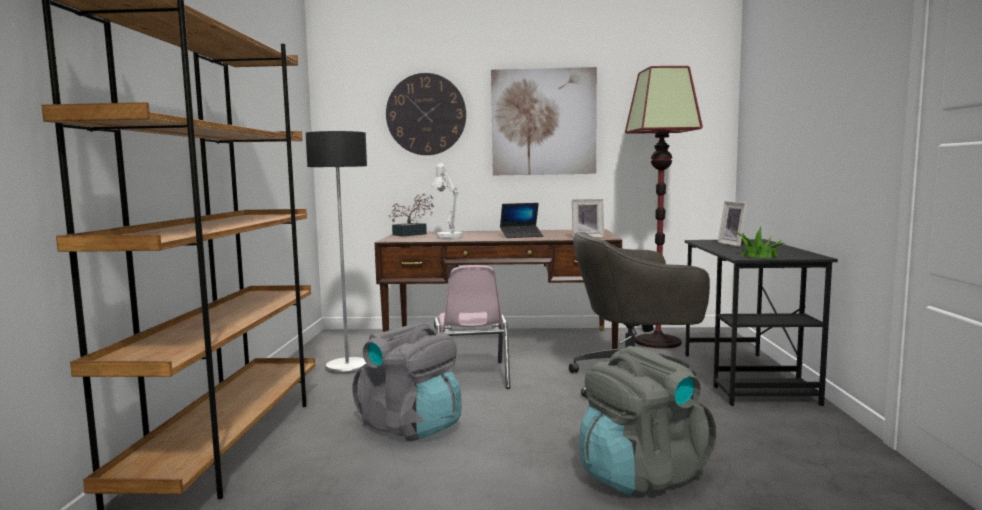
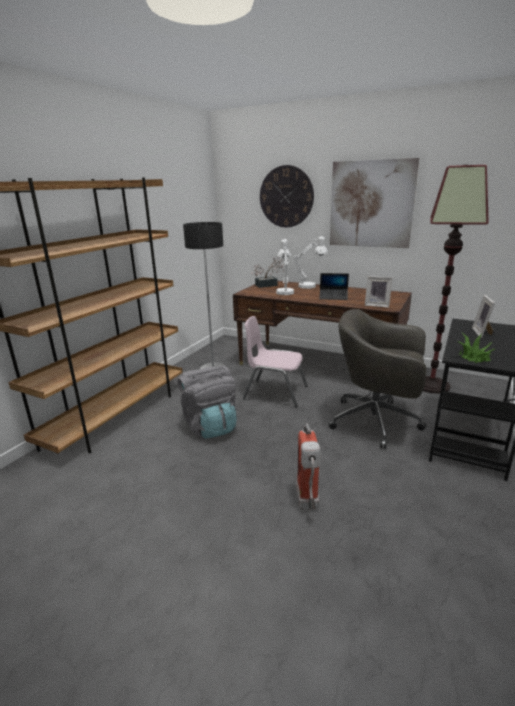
camera: 25 degrees right, 15 degrees up
(471, 376) = (275, 393): pink chair -> pink chair turned 90 degrees clockwise
(474, 232) = (310, 286): none -> white table lamp
(641, 475) = (308, 504): grey backpack -> fire extinguisher

